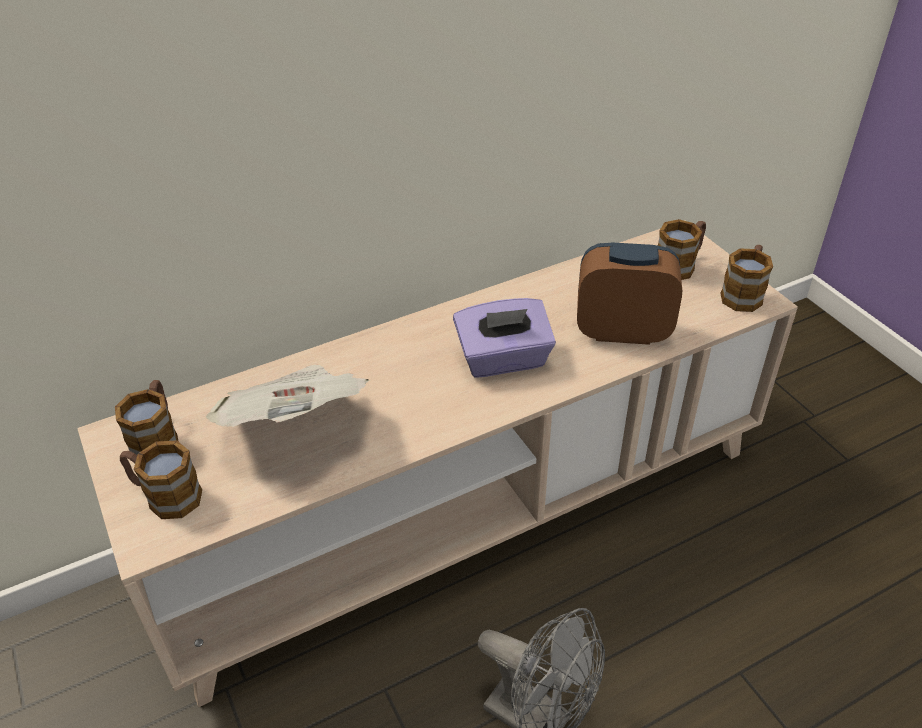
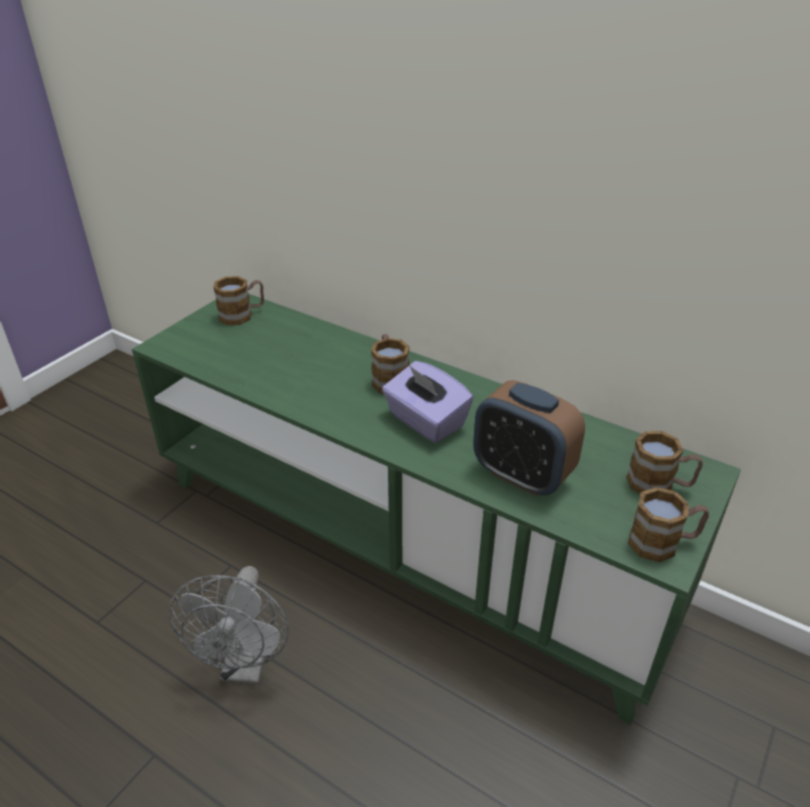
camera: 60 degrees right, 5 degrees down
(165, 496) = (199, 336): mug -> mug (389, 378)
(296, 423) = (289, 356): newspaper -> none
(464, 513) = (405, 544): beige tv stand -> green tv stand
(622, 331) = (522, 475): alarm clock -> alarm clock turned 150 degrees clockwise

